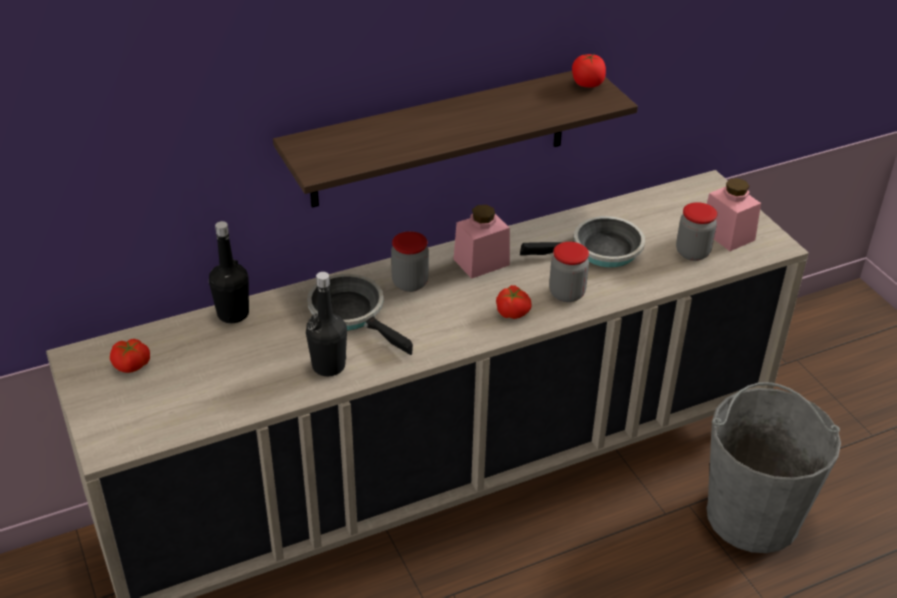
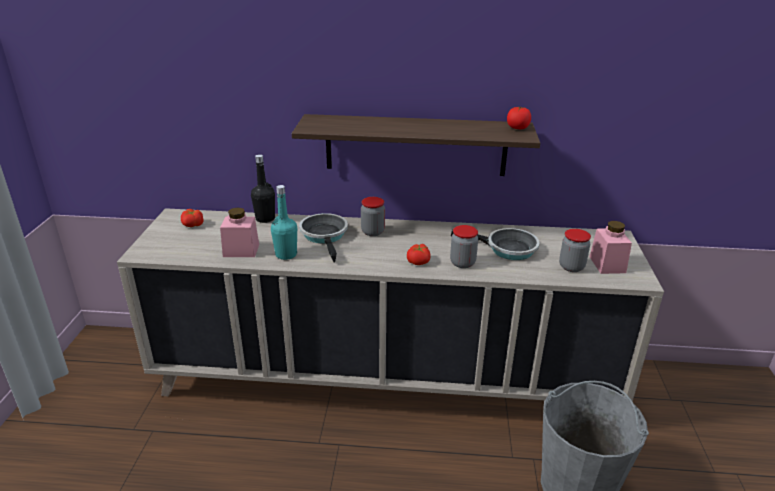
camera: 30 degrees right, 10 degrees down
(328, 366) = (286, 254): black bottle -> turquoise bottle
(481, 262) = (425, 234): pink jar -> pink jar (241, 250)

